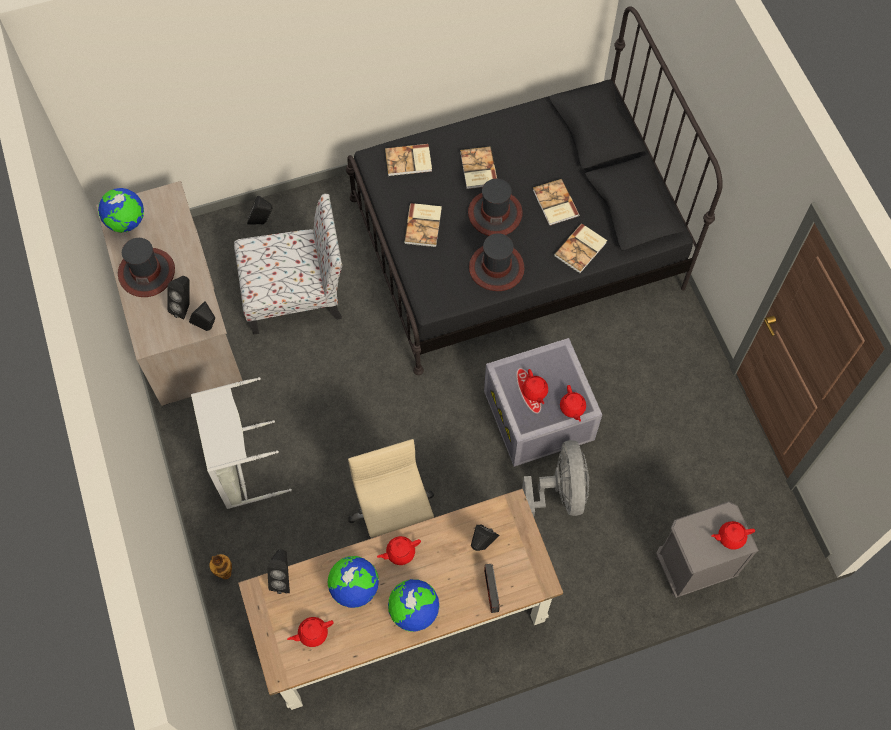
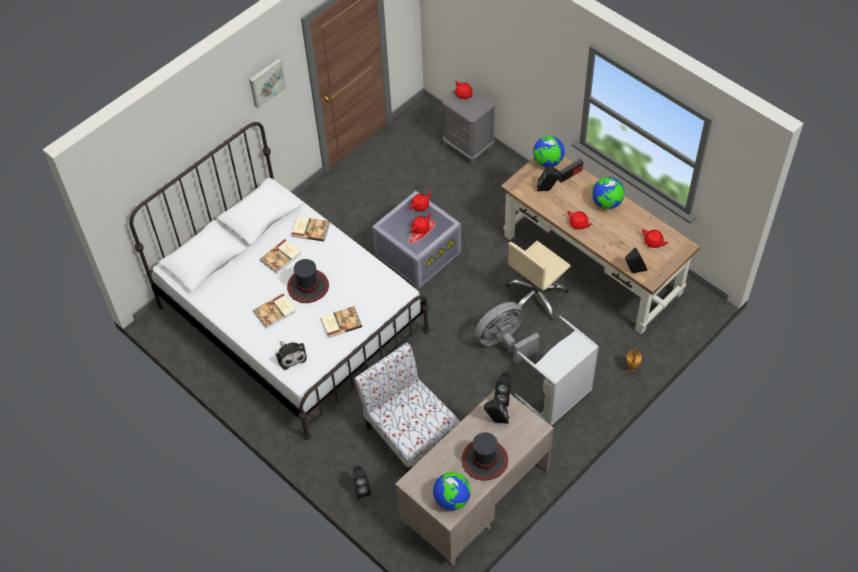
camera: 115 degrees left, 10 degrees down
(354, 588) = (614, 235): globe -> globe (548, 162)
(409, 161) = (290, 356): book -> plush toy
(497, 268) = (351, 267): hat -> none
(516, 243) = (292, 318): black bed -> white bed
(559, 493) = (464, 222): grey fan -> grey fan (504, 342)
(755, 173) = (266, 82): none -> picture

